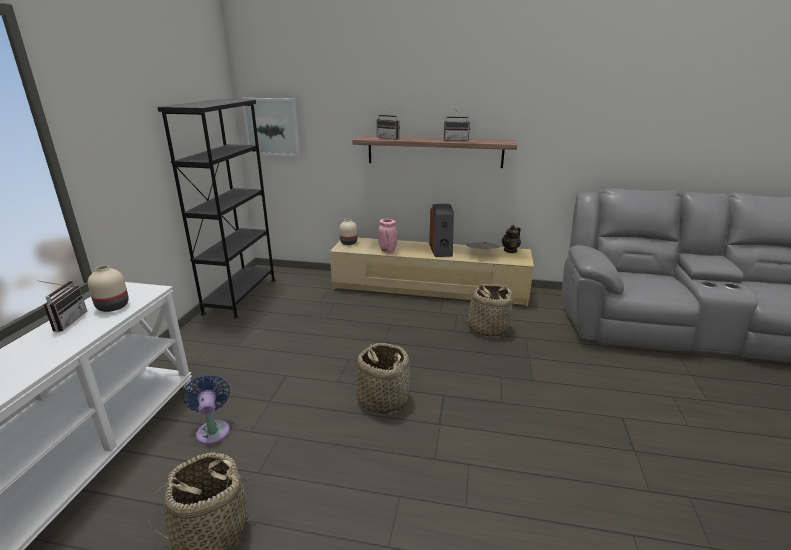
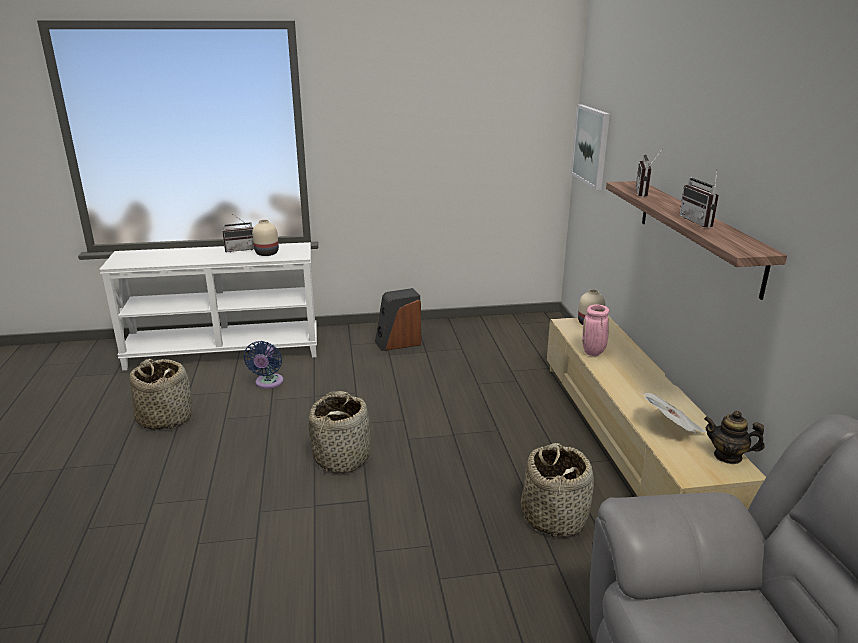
camera: 70 degrees right, 0 degrees up
(213, 430) = (268, 383): blue fan -> blue fan turned 135 degrees clockwise
(240, 296) = (481, 326): black bookcase -> none
(441, 250) = (647, 391): speaker -> speaker (398, 343)

